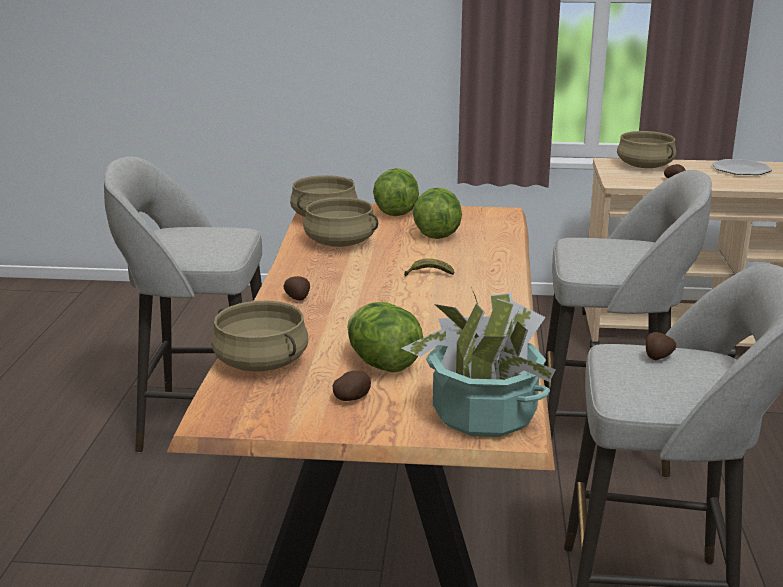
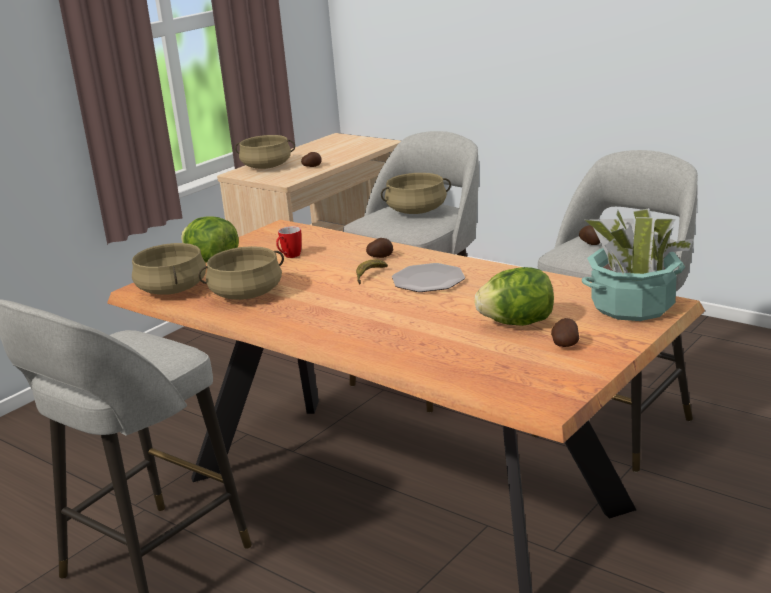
camera: 55 degrees left, 0 degrees up
(260, 362) = (462, 368): beige cooking pot -> beige cooking pot (416, 211)
(297, 298) = (347, 332): potato -> potato (380, 257)
(436, 234) = (289, 257): lettuce -> mug
(741, 169) = (324, 146): plate -> plate (428, 280)

